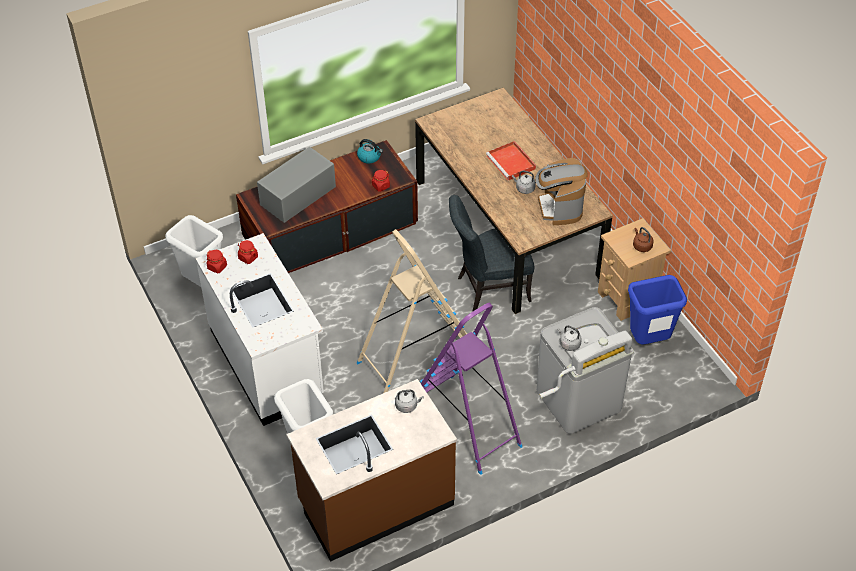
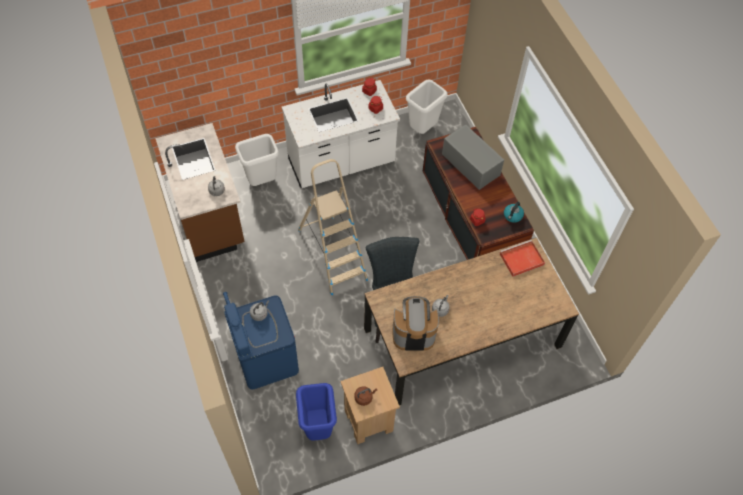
camera: 95 degrees right, 10 degrees up
(464, 423) = (264, 278): purple step ladder -> none
(511, 163) = (474, 304): red tray -> red tray (521, 260)
(577, 402) = (265, 359): grey washing machine -> blue washing machine

